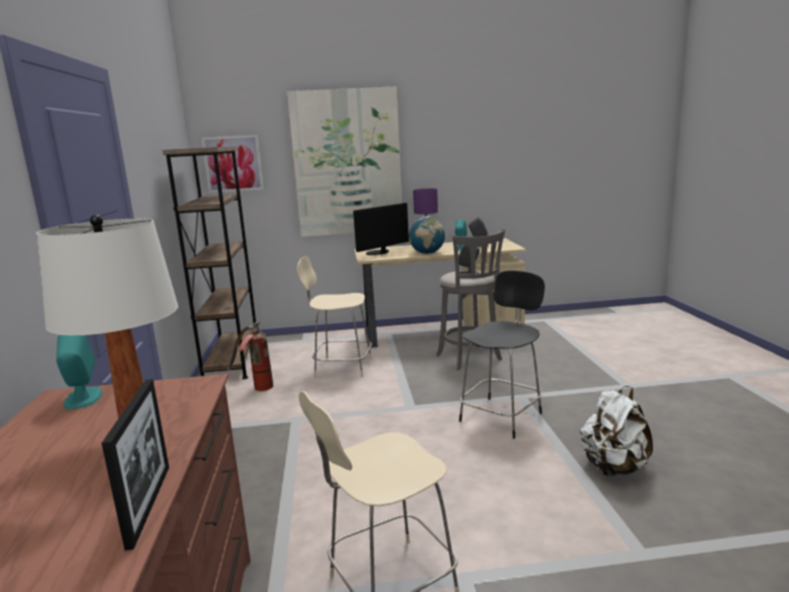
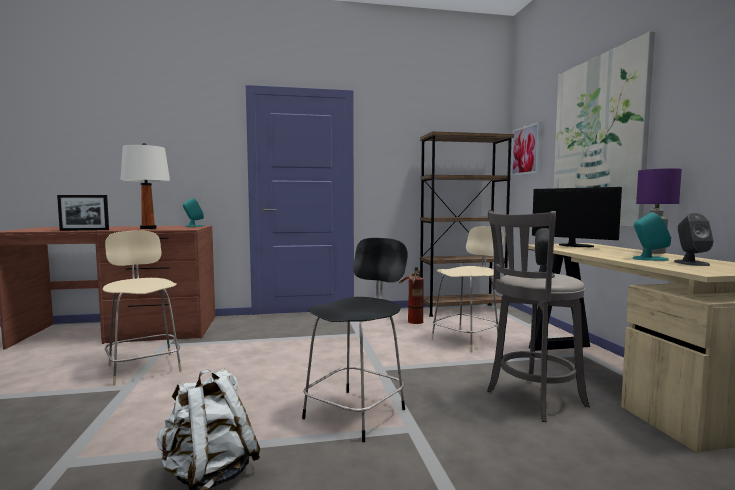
camera: 85 degrees right, 10 degrees down
(341, 367) = (466, 340): beige chair -> beige chair turned 45 degrees clockwise
(427, 253) = (592, 253): globe -> none
(502, 416) = (357, 412): black chair -> black chair turned 90 degrees counterclockwise

